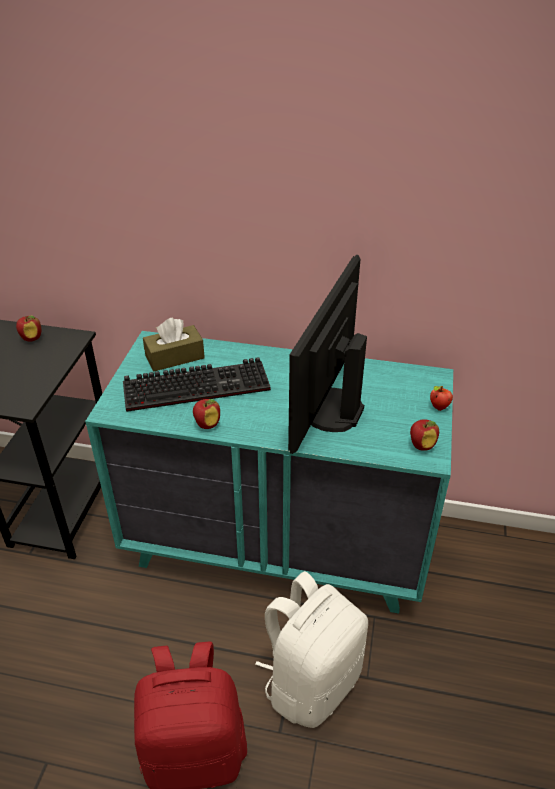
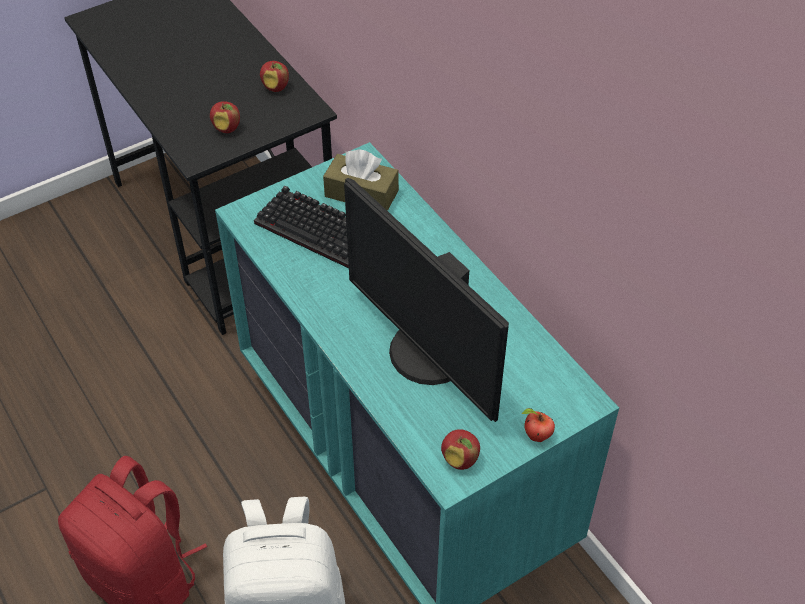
camera: 45 degrees right, 10 degrees up
(207, 424) = (302, 287): apple -> apple (227, 128)
(329, 409) = (426, 354): monitor -> monitor turned 105 degrees counterclockwise

